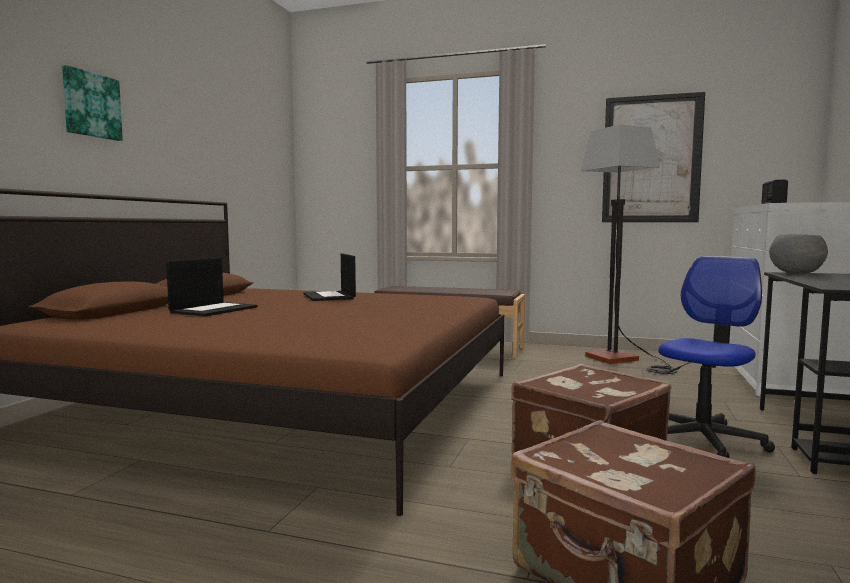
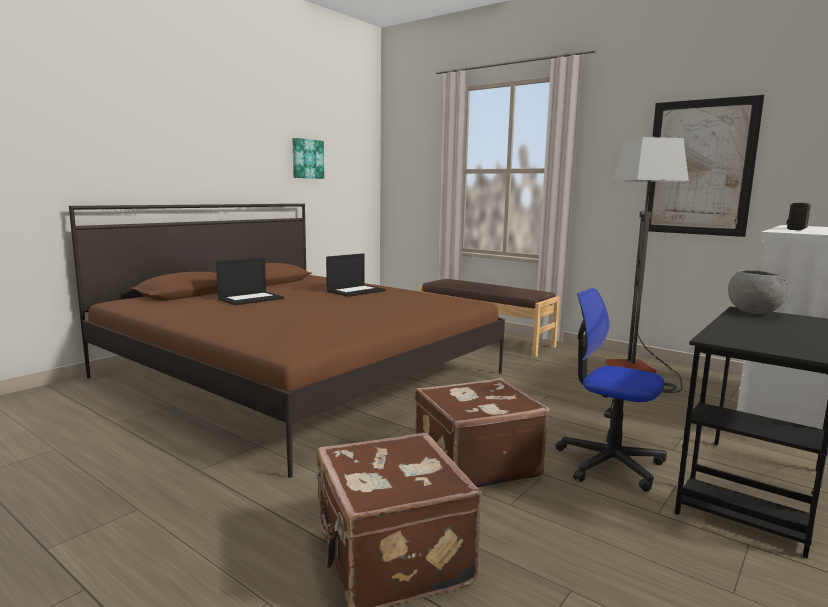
camera: 20 degrees right, 5 degrees up
(91, 105) = (185, 136): picture -> picture (307, 159)
(329, 296) = (356, 291): laptop -> laptop turned 135 degrees counterclockwise
(703, 440) = (609, 463): office chair -> office chair turned 120 degrees counterclockwise

